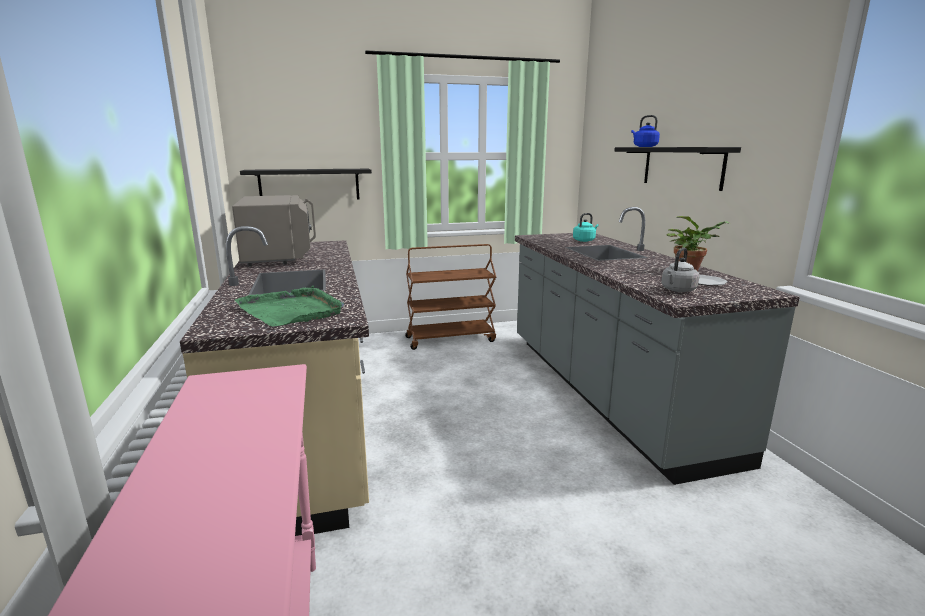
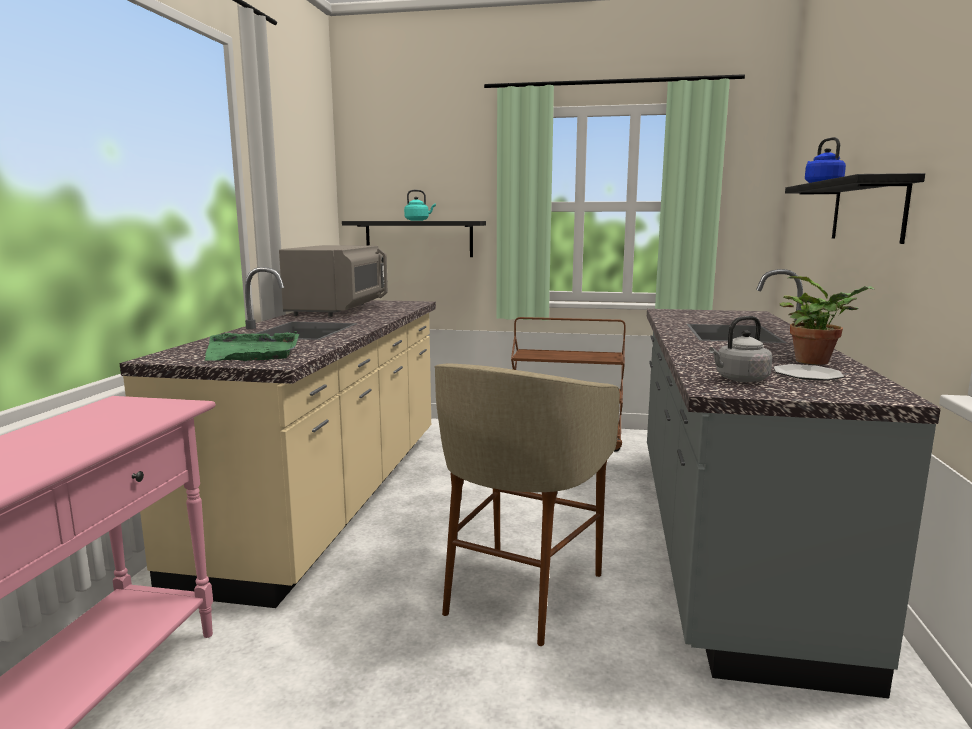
camera: 25 degrees right, 5 degrees down
(520, 461) = (520, 592): none -> beige stool
(584, 240) = (733, 319): turquoise kettle -> turquoise kettle (418, 220)

